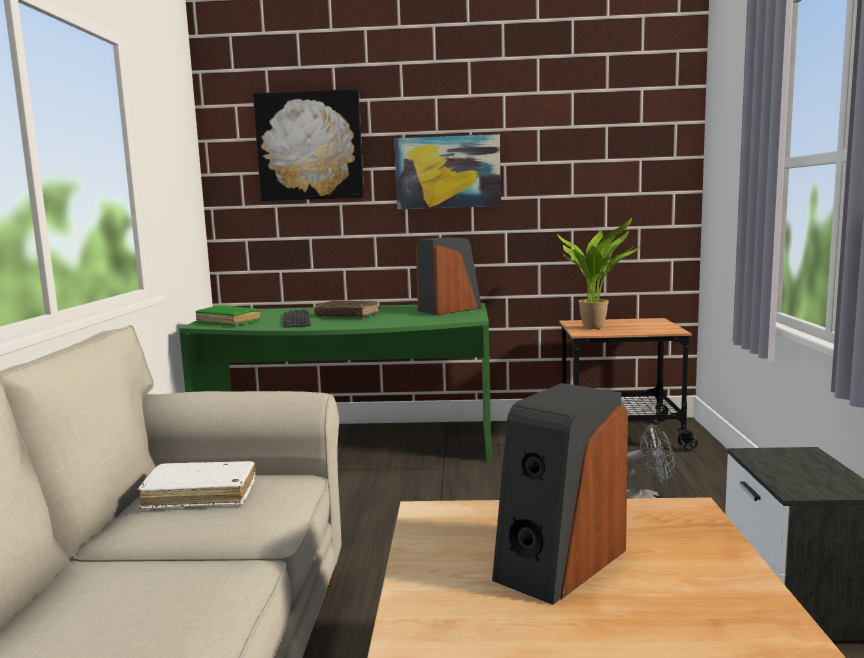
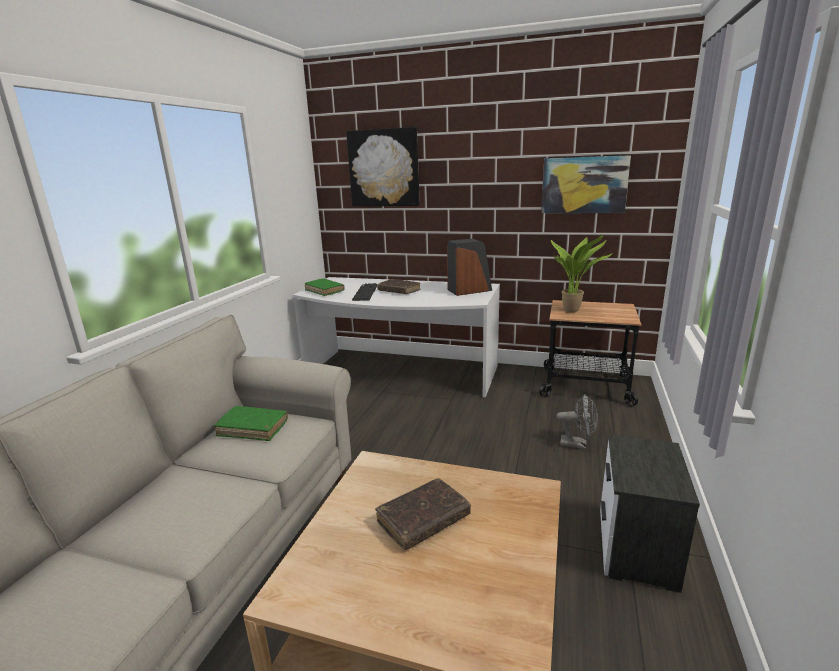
camera: 15 degrees right, 10 degrees up
(200, 495) = (253, 429): white book -> green book
(348, 446) = (399, 373): green desk -> white desk
(448, 172) = (478, 188): picture -> picture (584, 185)
(559, 563) = (423, 520): speaker -> brown book

